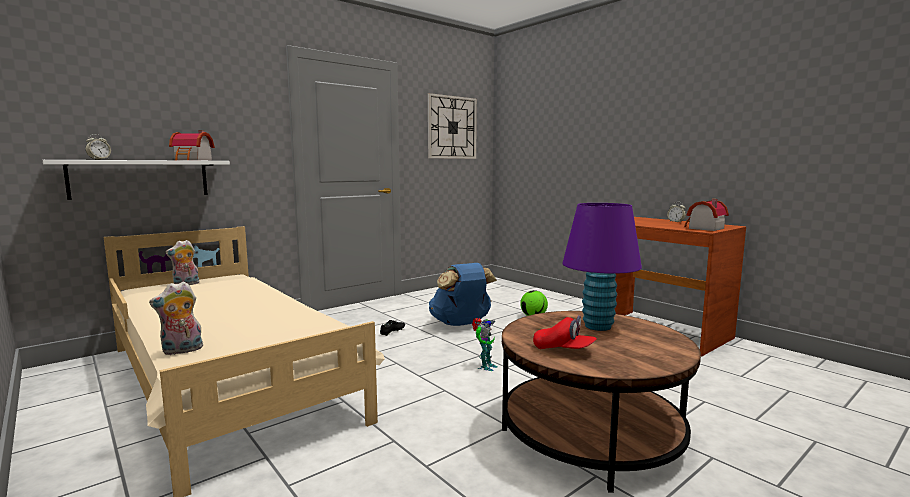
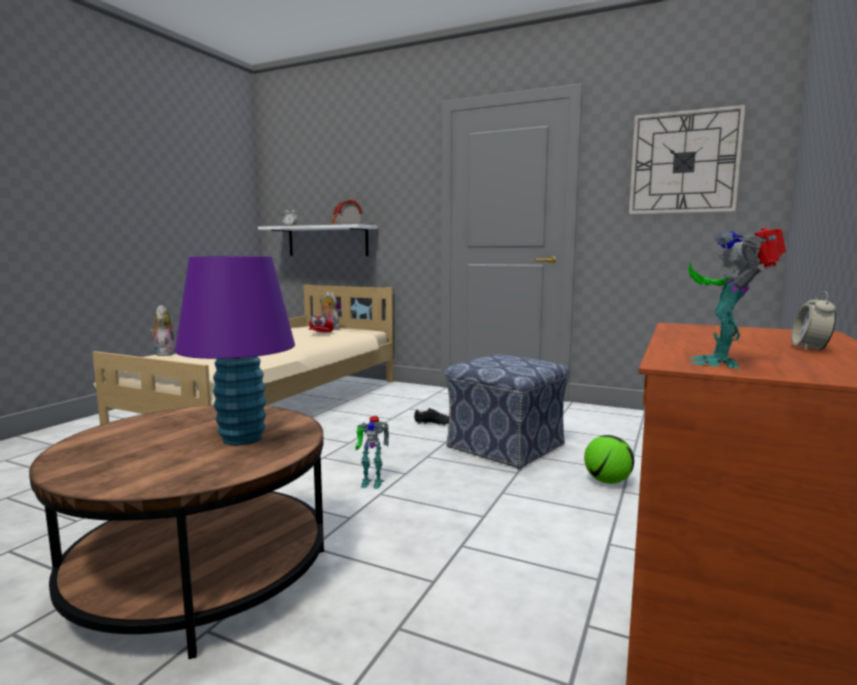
camera: 65 degrees right, 0 degrees up
(181, 351) = (164, 354): plush toy -> plush toy turned 45 degrees clockwise
(461, 324) = (504, 446): blue backpack -> ottoman
(563, 350) = (141, 430): red cap -> red cap (321, 334)
(703, 228) = (722, 362): toy house -> toy robot

